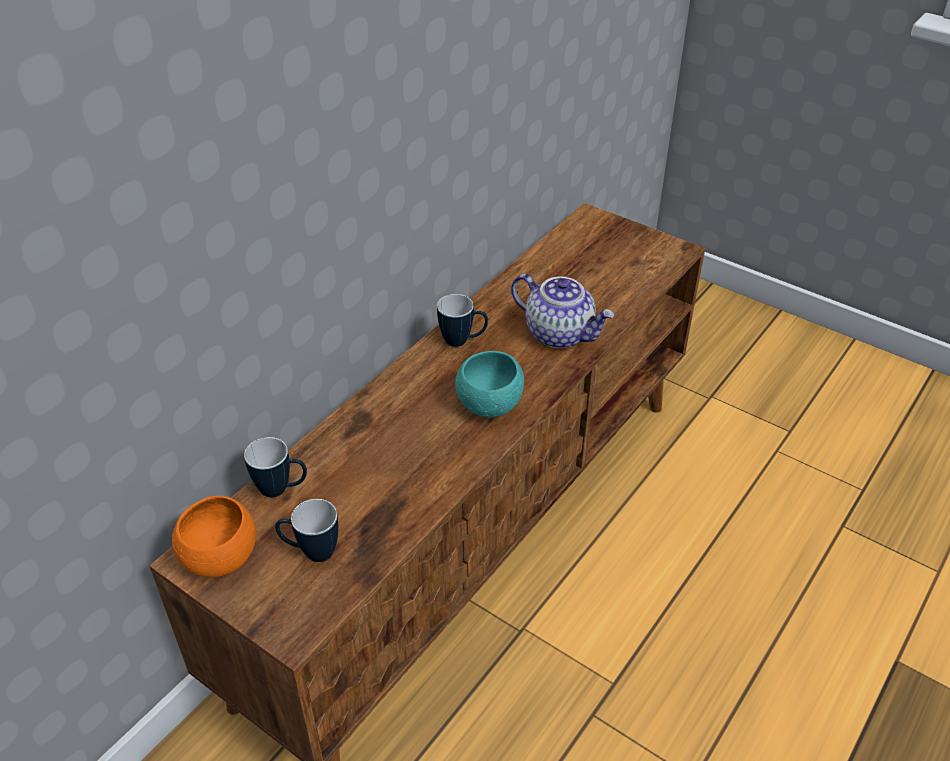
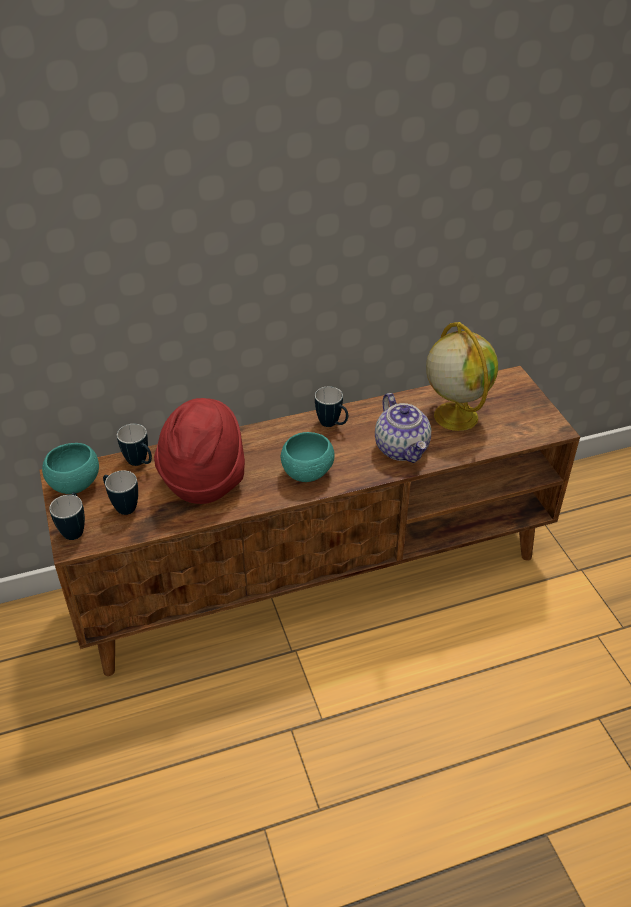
camera: 35 degrees right, 0 degrees up
(221, 558) = (75, 484): orange bowl -> turquoise bowl
(277, 612) = (75, 529): none -> mug
(379, 468) = (204, 478): none -> red hat
(575, 277) = (454, 415): none -> globe

